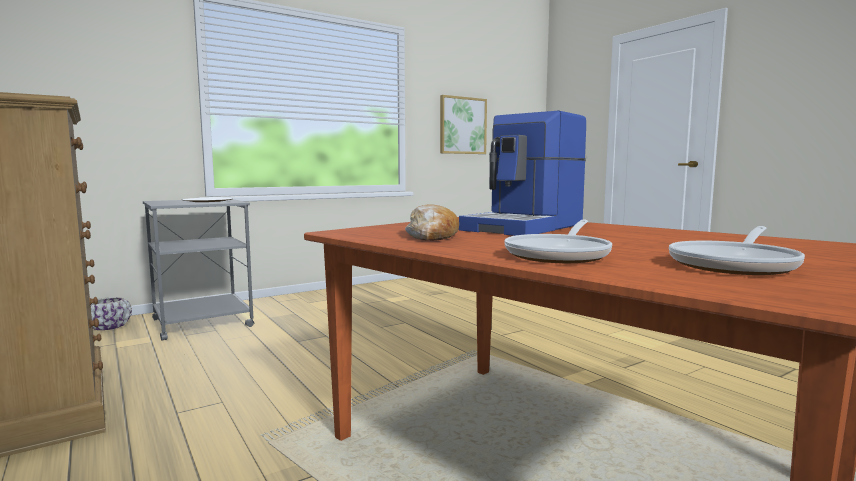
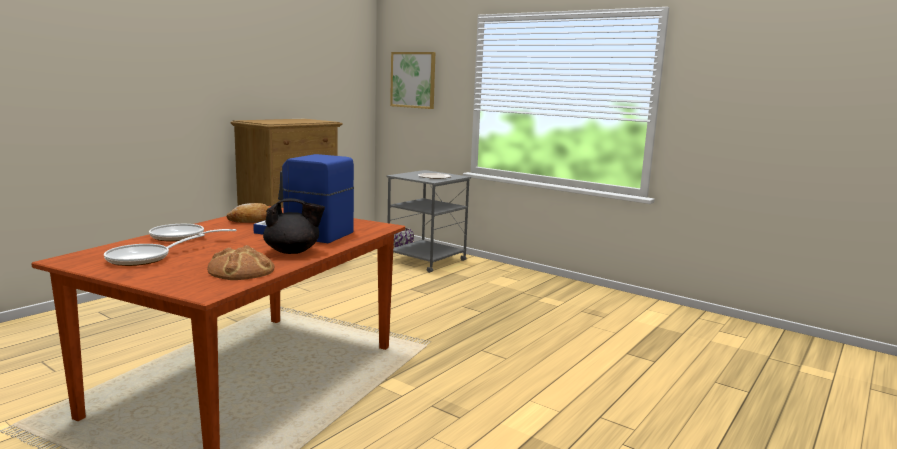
camera: 70 degrees right, 5 degrees up
(462, 125) = (749, 124): picture -> picture (413, 80)
(630, 230) = (293, 251): none -> black teapot
(735, 265) = (144, 258): frying pan -> frying pan turned 75 degrees counterclockwise
(742, 239) = (242, 270): none -> bread

